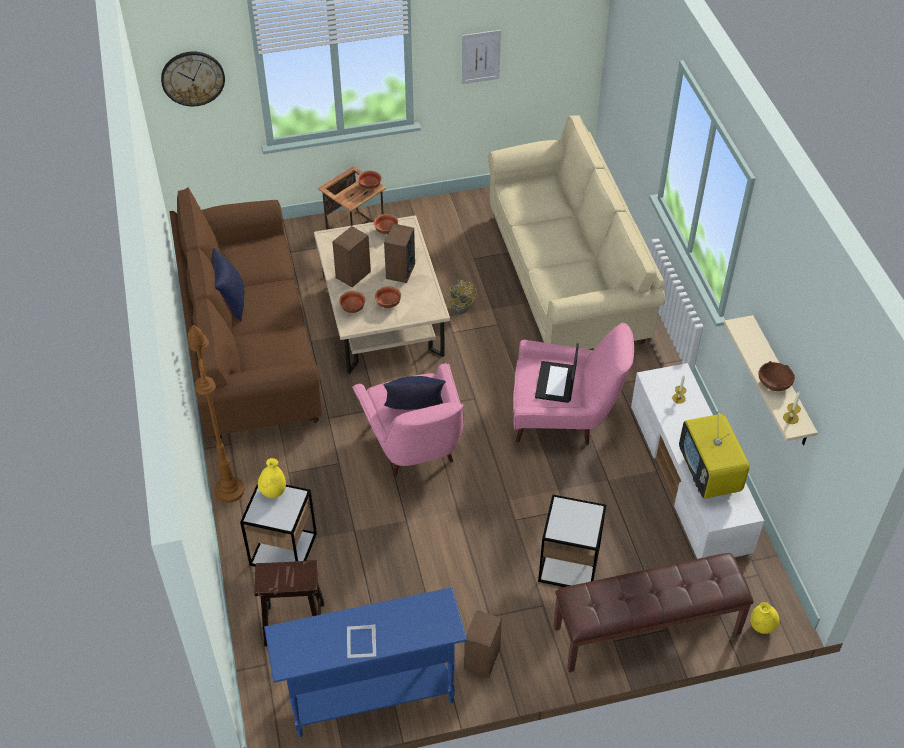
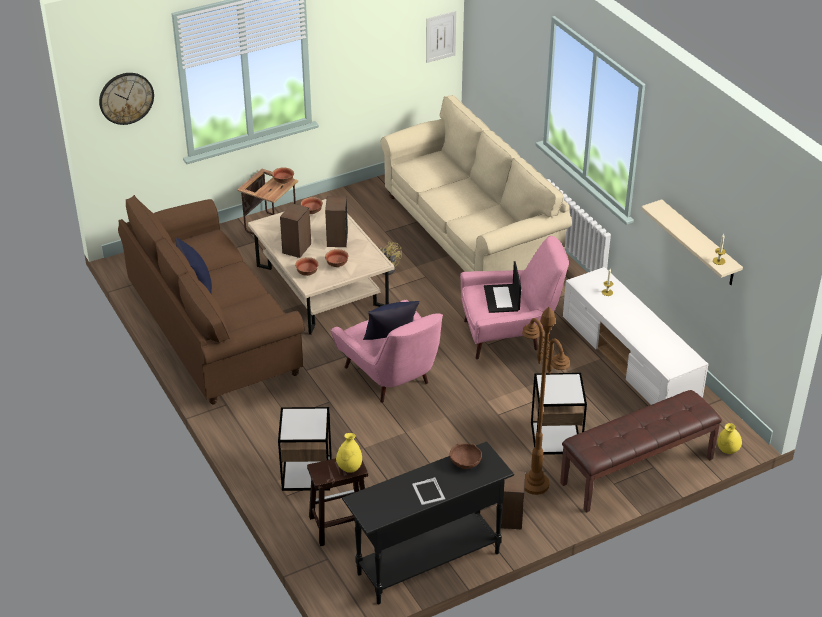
camera: 15 degrees left, 10 degrees down
(229, 490) = (240, 439): brown floor lamp -> brown floor lamp (535, 484)
(273, 492) = (297, 414): yellow vase -> yellow vase (349, 468)
(371, 696) = (427, 563): blue console table -> black console table
(481, 57) = (364, 54): picture -> picture (440, 36)
(709, 475) = (653, 340): television -> none
(774, 383) = (697, 241): brown bowl -> brown bowl (465, 462)

